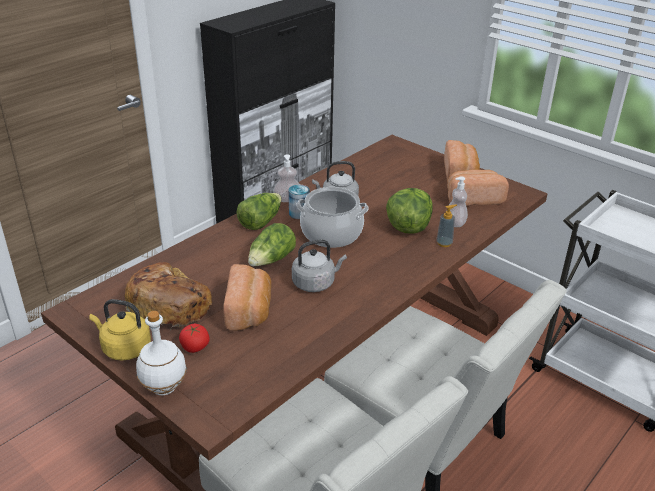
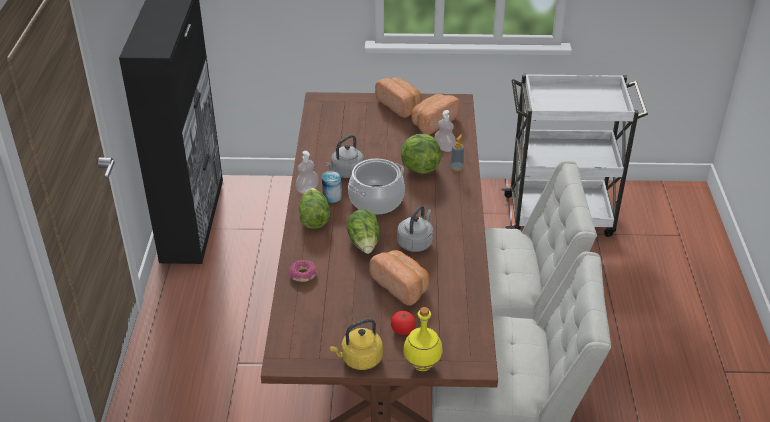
camera: 40 degrees left, 5 degrees up
(164, 388) = (422, 365): white bottle -> yellow bottle
(170, 305) = (345, 314): bread -> none
(187, 257) = (303, 274): none -> donut

